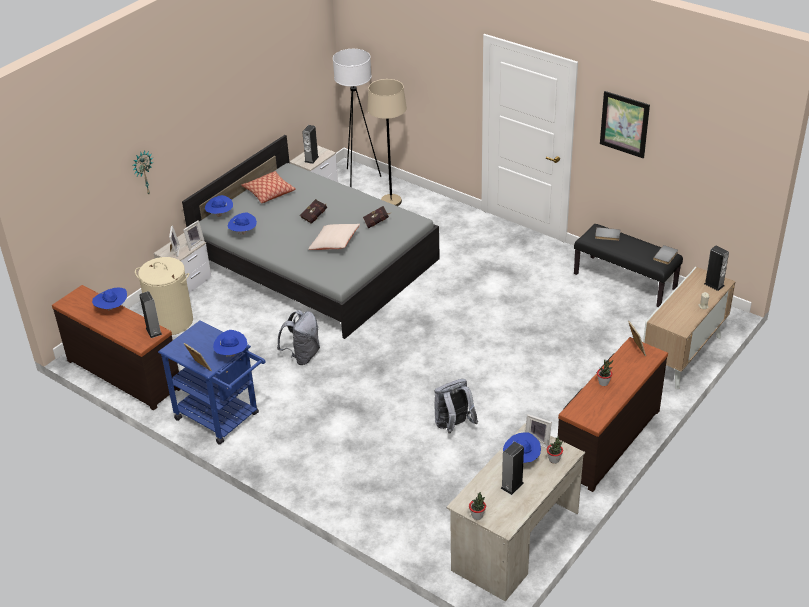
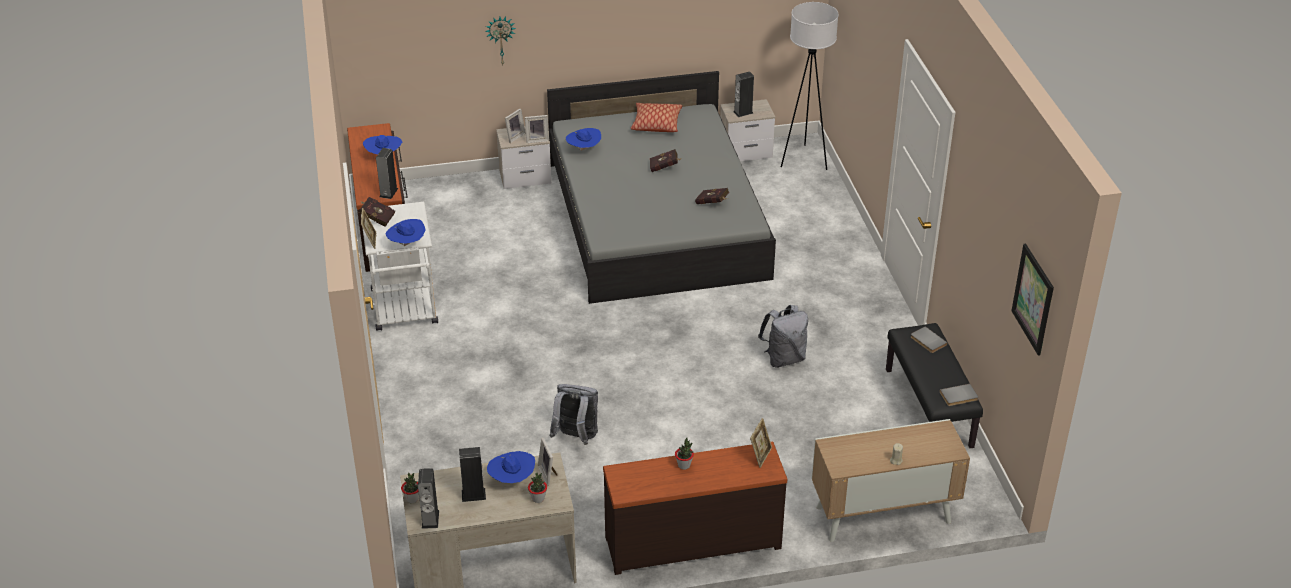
camera: 40 degrees right, 0 degrees up
(171, 321) = (471, 205): beige laundry basket -> none
(181, 350) = (376, 218): none -> red book
(220, 215) = (586, 123): blue hat -> none
(222, 419) = (405, 311): blue cart -> white cart
(302, 356) = (535, 297): grey backpack -> grey backpack (784, 358)
(334, 243) = (648, 202): beige pillow -> none
(391, 201) = (803, 199): beige floor lamp -> none
(624, 124) = (971, 211): picture -> picture (1033, 299)
(714, 284) = (940, 447): speaker -> speaker (430, 519)

